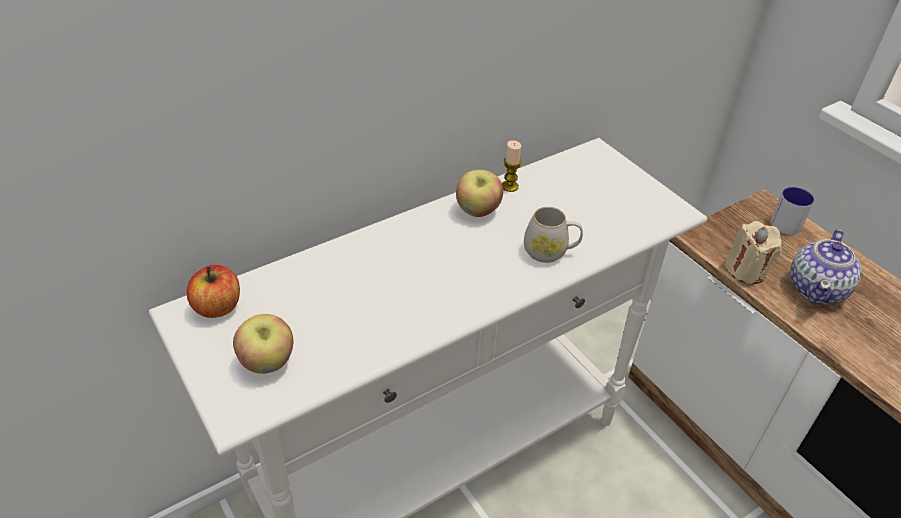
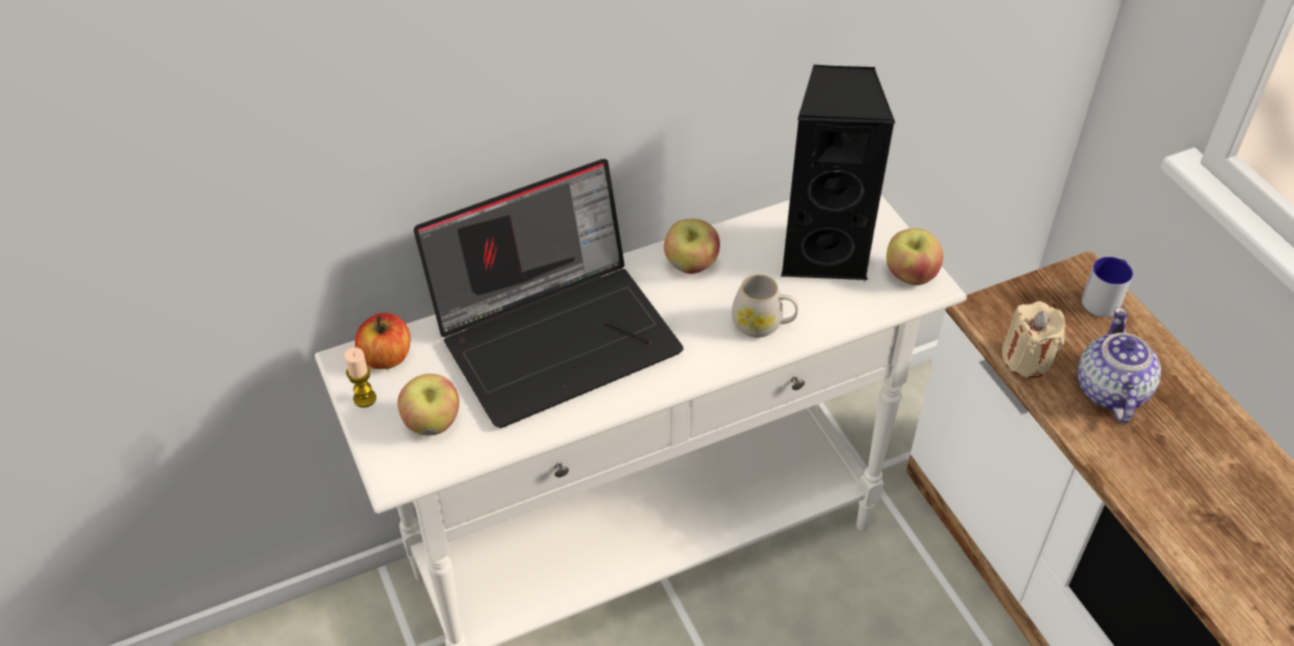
camera: 10 degrees right, 5 degrees up
(373, 274) = (557, 334): none -> laptop
(510, 186) = (736, 236): candle -> candle (364, 398)
(584, 193) = (824, 252): none -> black speaker
(658, 205) = (910, 275): none -> apple
(817, 288) = (1110, 391): teapot -> teapot turned 150 degrees clockwise

